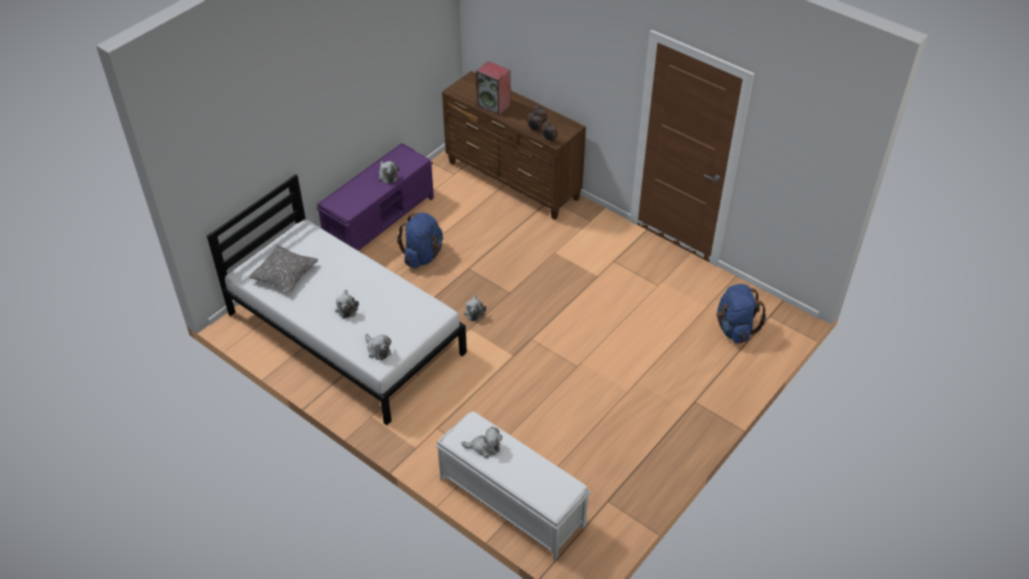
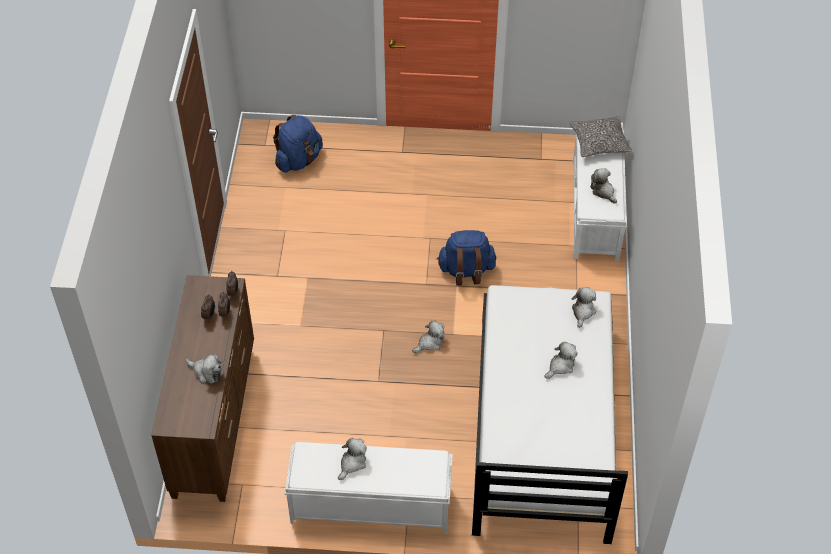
camera: 125 degrees left, 5 degrees up
(284, 274) = (567, 447): pillow -> pillow (599, 142)
(380, 219) = (369, 505): purple bench -> white bench
(423, 256) = (391, 430): blue backpack -> blue backpack (466, 271)
(494, 105) = (206, 372): speaker -> plush toy

